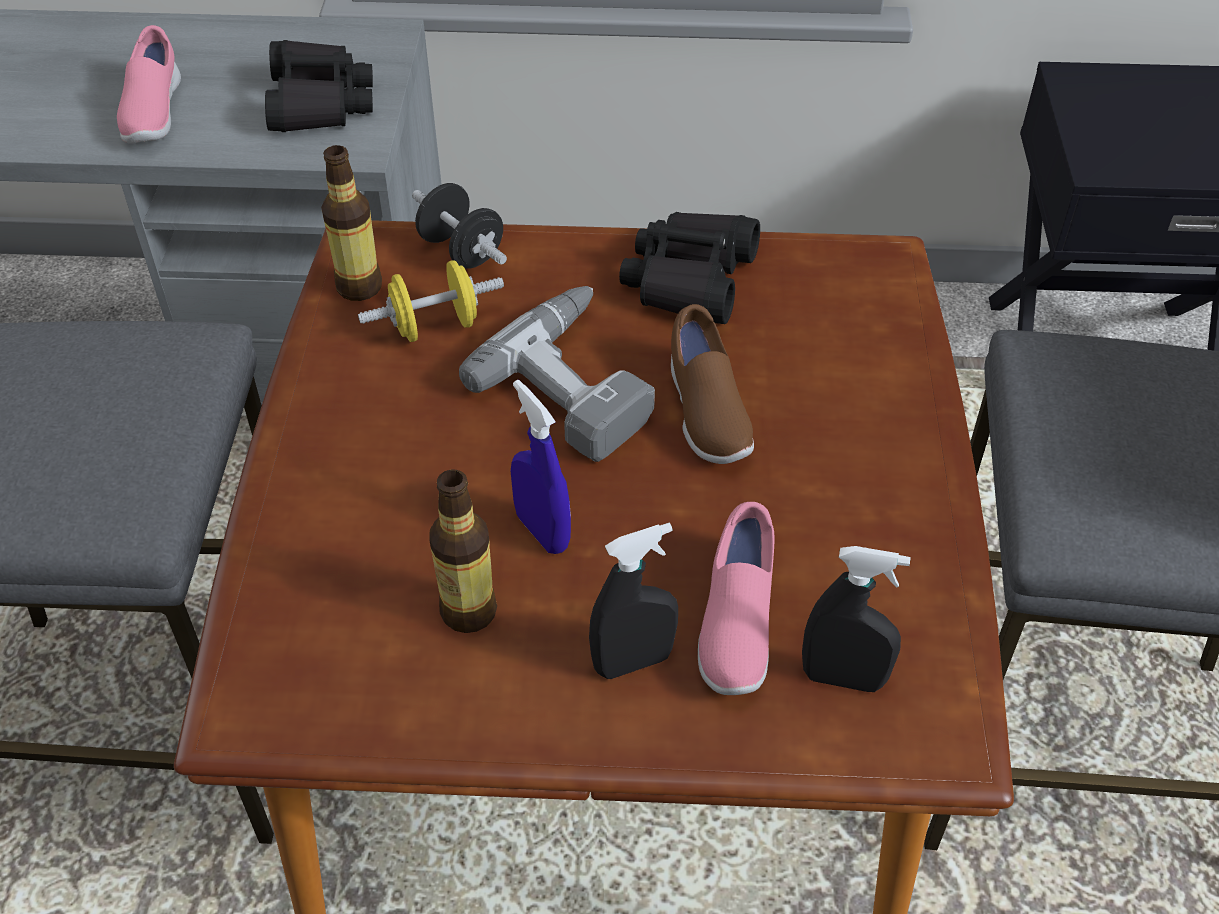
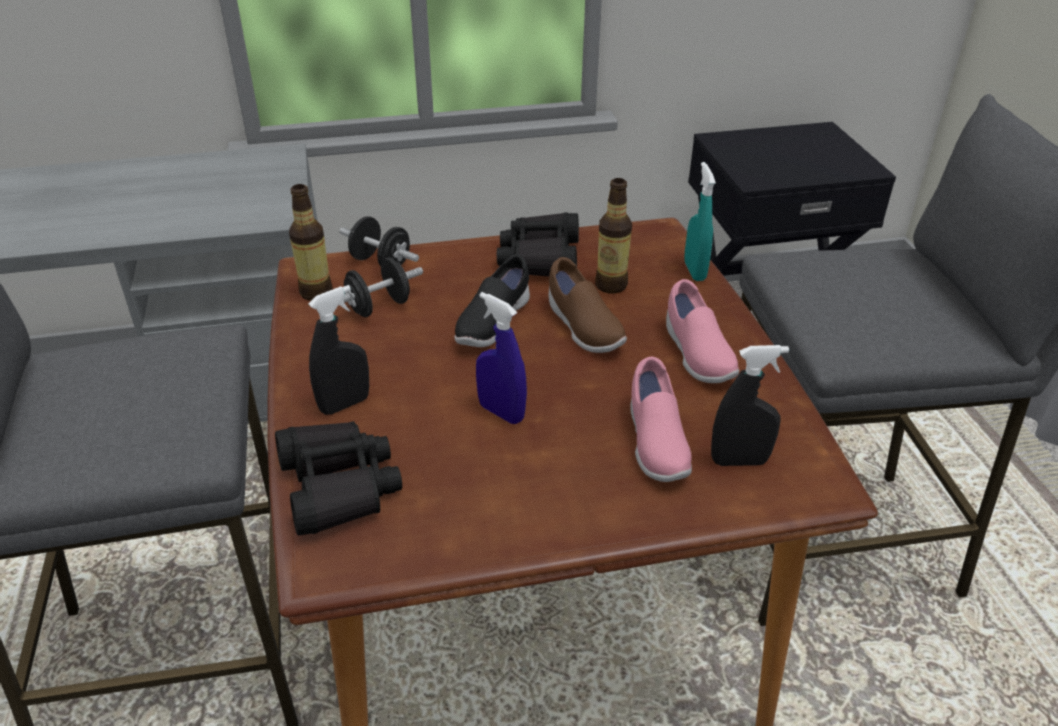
camera: 15 degrees left, 10 degrees down
(152, 114) = (128, 215): pink shoe -> pink shoe (696, 354)
(319, 102) = (249, 195): black binoculars -> black binoculars (338, 486)
(435, 326) = (379, 307): yellow dumbbell -> black dumbbell
(468, 611) = (468, 469): bottle -> bottle (611, 285)
(580, 382) = (492, 323): power drill -> black shoe
(633, 662) = (596, 478): black spray bottle -> black spray bottle (345, 404)
(909, 342) = (694, 271): none -> turquoise spray bottle

